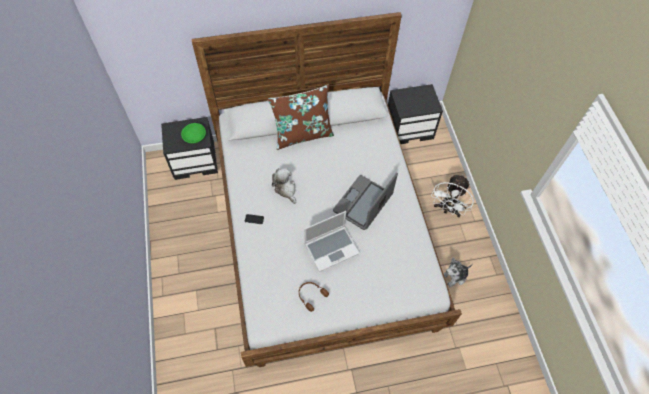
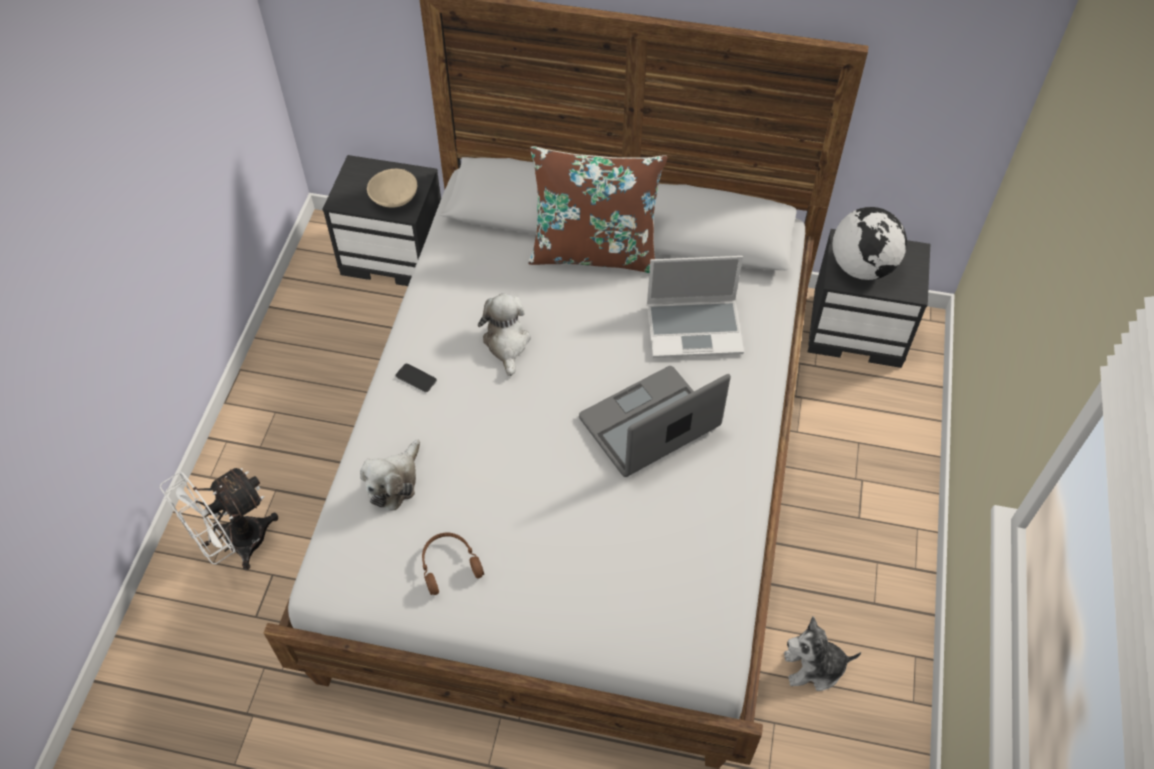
camera: 25 degrees right, 5 degrees down
(195, 137) = (394, 199): green bowl -> beige bowl
(269, 269) = (394, 482): none -> plush toy
(332, 248) = (538, 488): laptop -> laptop (695, 328)
(410, 103) = (862, 267): none -> globe
(447, 209) = (863, 522): white fan -> white fan (235, 544)

